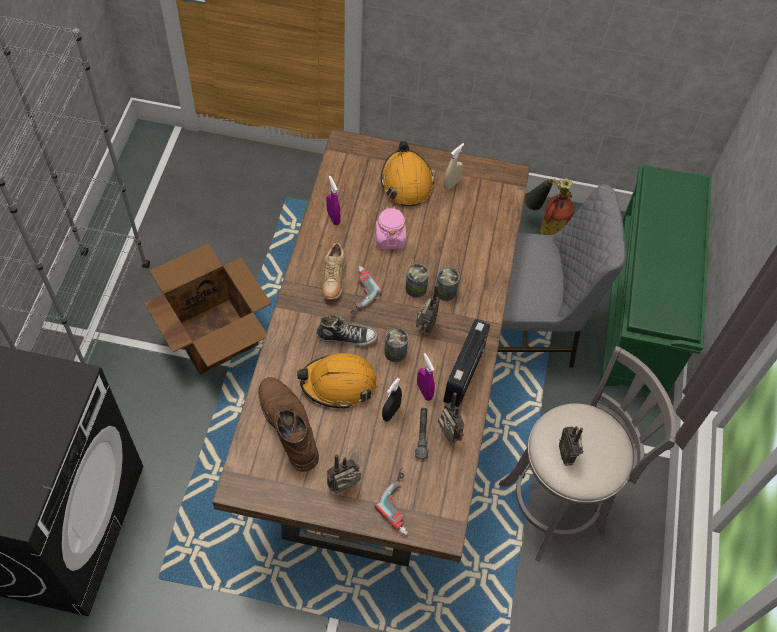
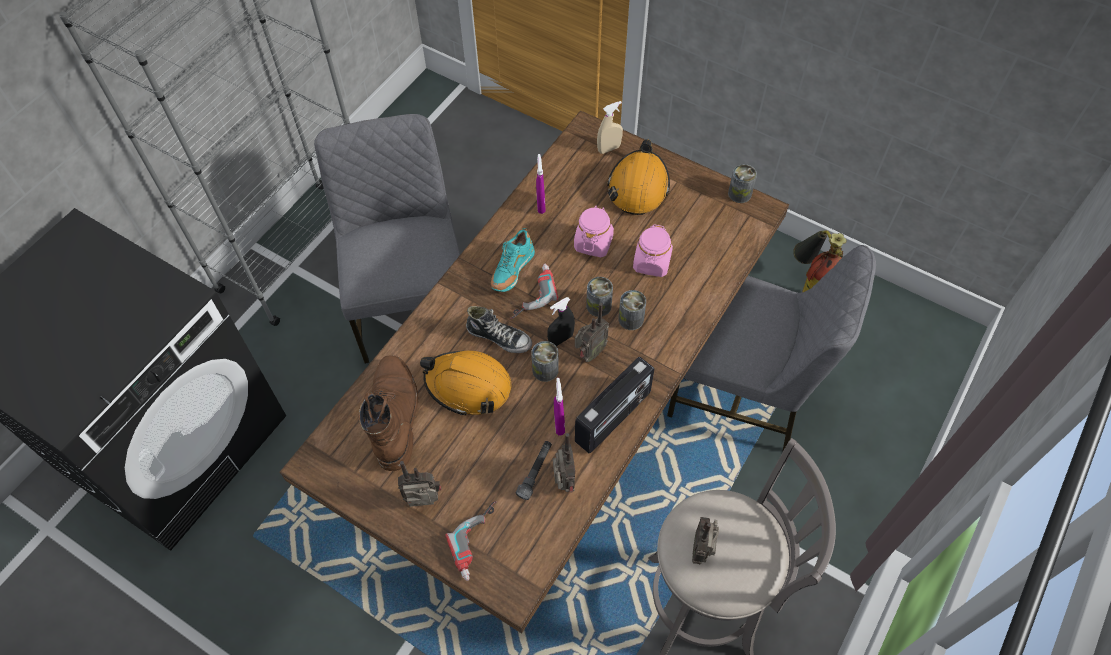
camera: 25 degrees right, 0 degrees up
(214, 335) = (412, 303): cardboard box -> grey chair
(333, 280) = (512, 272): beige shoe -> turquoise shoe
(391, 412) = (511, 435): black spray bottle -> black spray bottle (561, 339)
(443, 242) = (652, 263): none -> pink jar
(452, 184) = (688, 202): beige spray bottle -> beige spray bottle (609, 149)
(489, 167) = (739, 194): none -> can
(639, 315) = (889, 417): green shoe rack -> none

